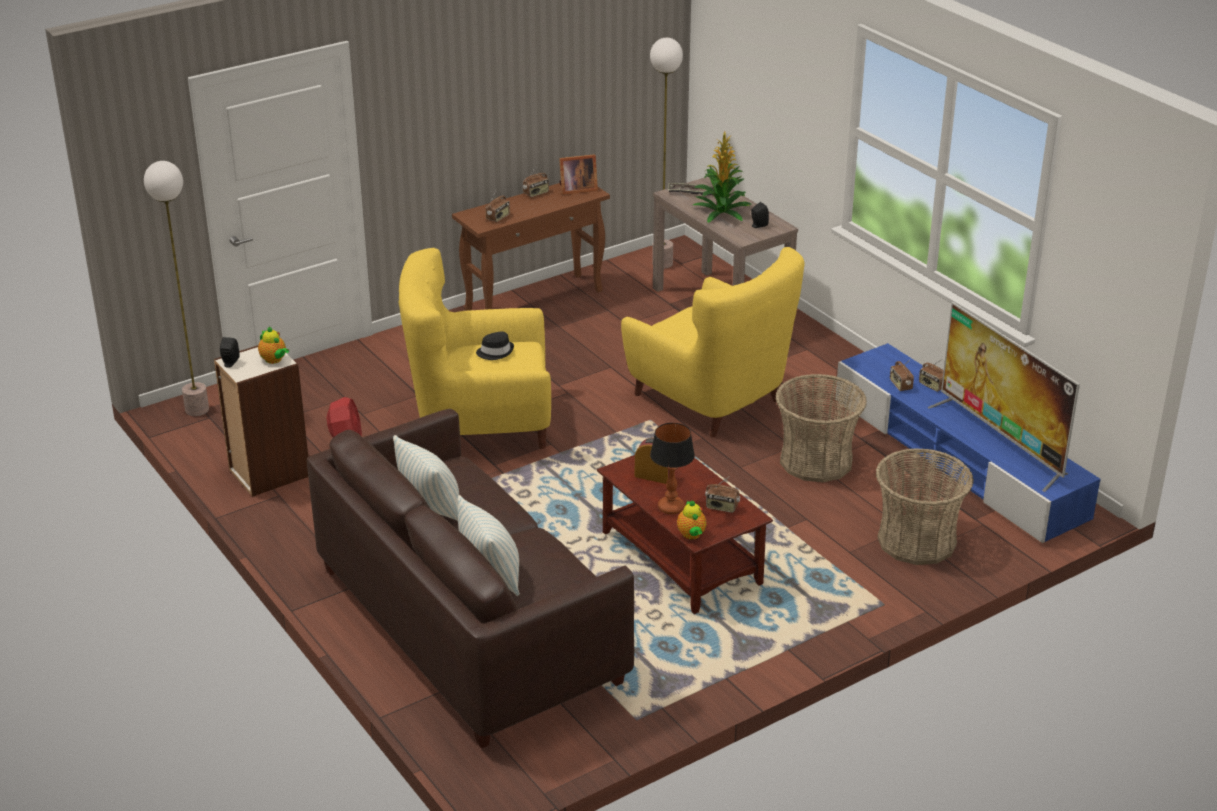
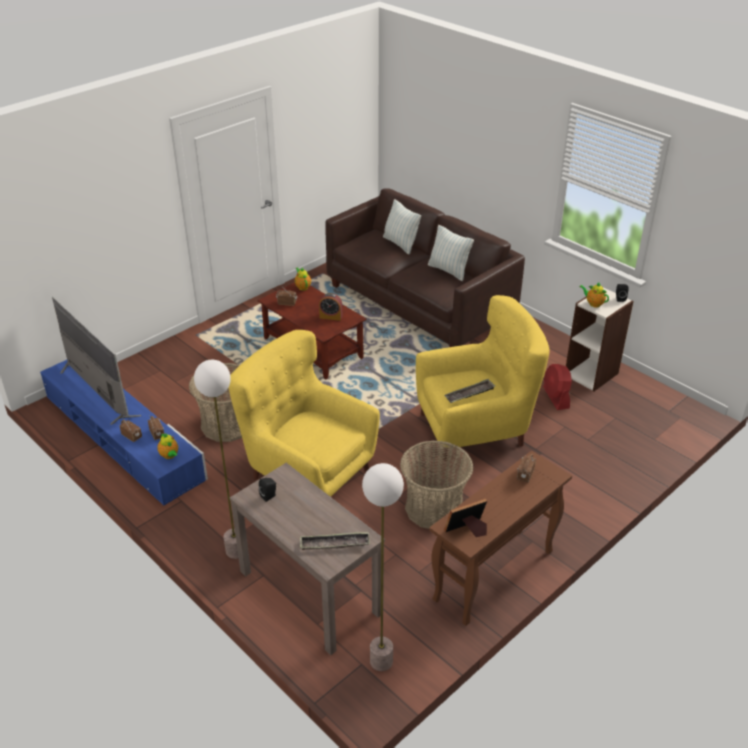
camera: 170 degrees right, 5 degrees up
(197, 410) = (684, 416): floor lamp -> floor lamp (236, 550)
(495, 352) = (469, 394): black hat -> tray
(536, 193) = (506, 518): radio -> none
(671, 507) = (316, 300): table lamp -> none
(722, 213) = (306, 511): potted plant -> none
(879, 362) = (169, 455): none -> teapot
(917, 541) = (168, 374): basket -> basket (434, 508)

